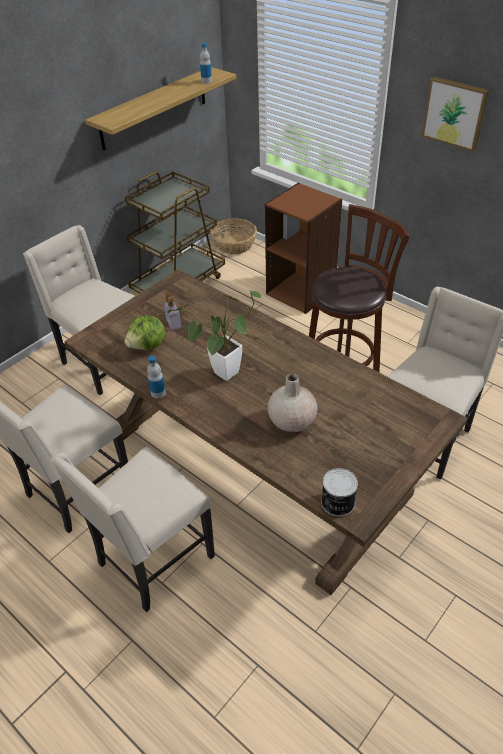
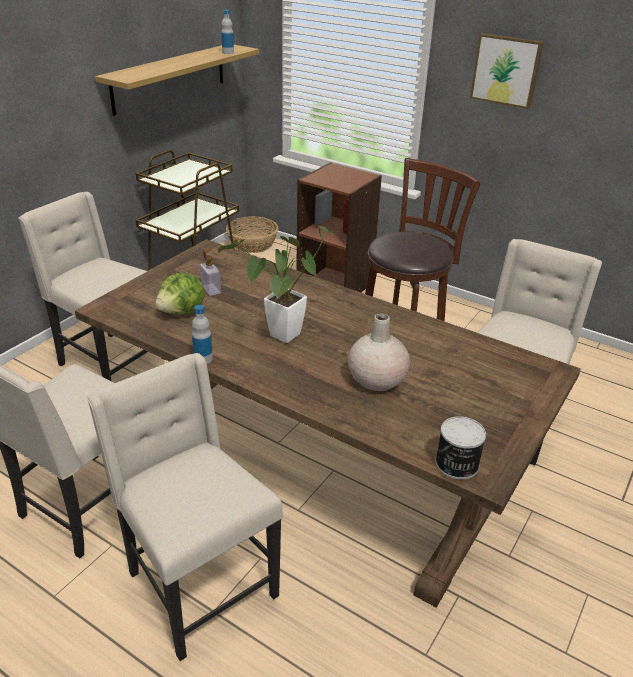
camera: 10 degrees left, 10 degrees down
(153, 561) = (198, 584): beige chair -> beige chair turned 105 degrees clockwise

